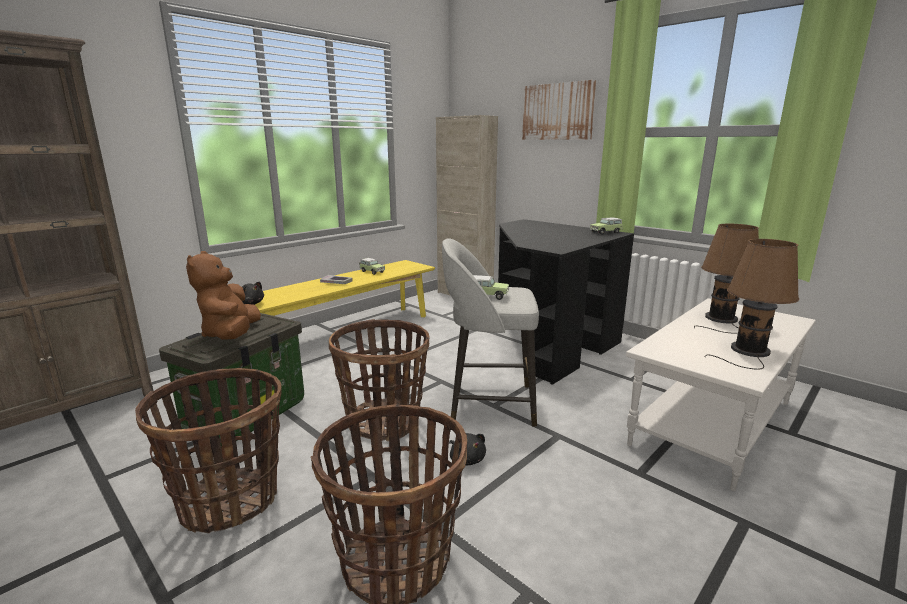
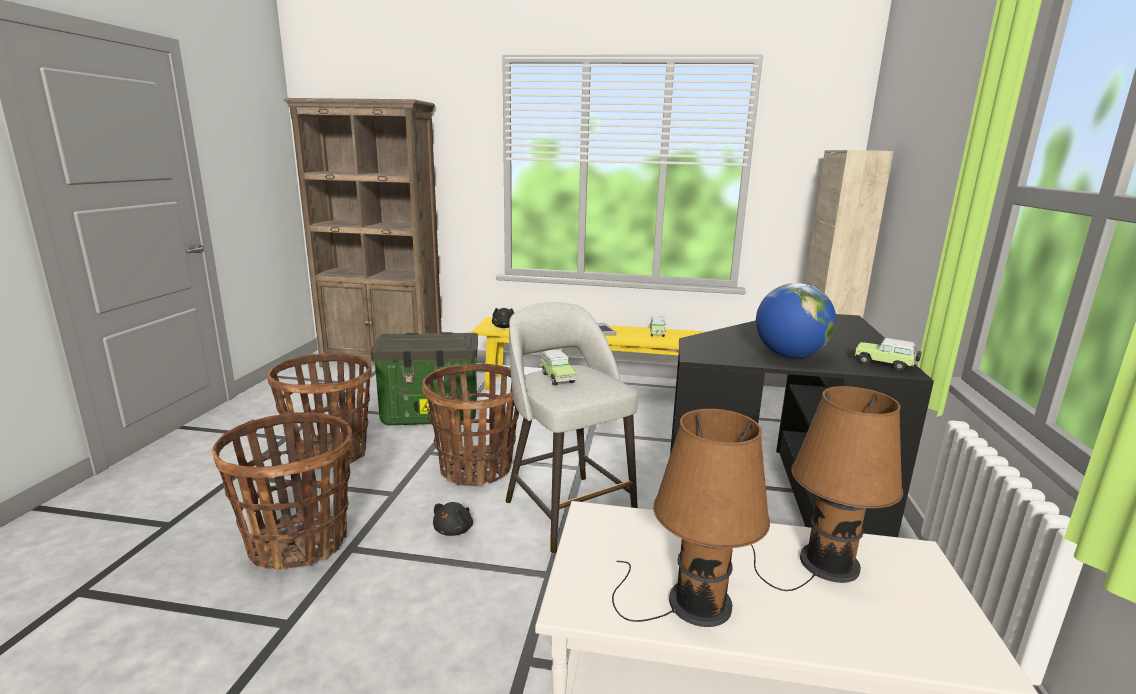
camera: 55 degrees right, 0 degrees up
(231, 335) = (423, 341): brown plush toy -> none
(558, 112) = (943, 148): picture -> none
(577, 239) = (790, 356): none -> globe

